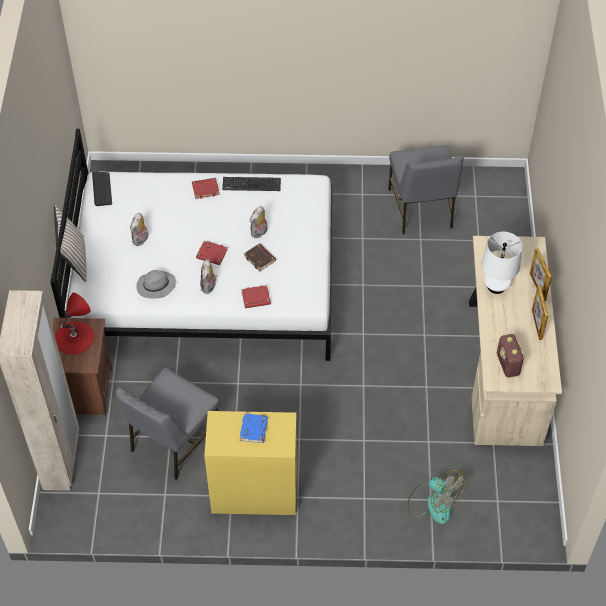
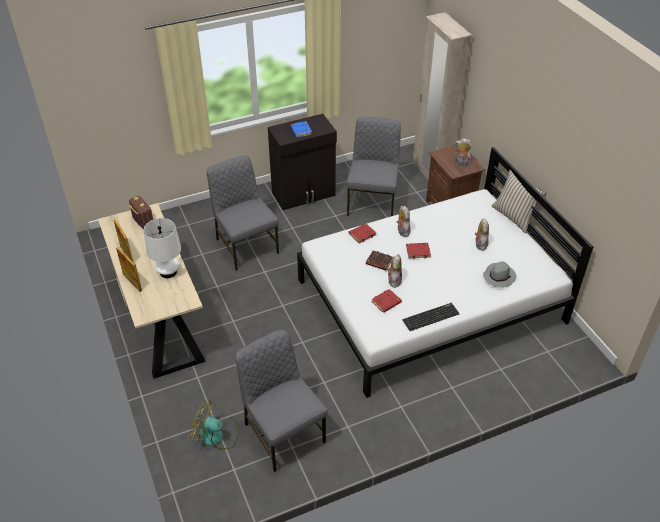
camera: 155 degrees right, 10 degrees down
(74, 337) = (461, 163): red table lamp -> plush toy
(102, 189) = (546, 269): keyboard -> none
(155, 286) = (440, 219): grey hat -> grey hat (499, 276)
(205, 189) = (465, 299): red book -> red book (386, 303)
(253, 492) = (304, 194): yellow cabinet -> black cabinet
(369, 433) = (246, 245): none -> grey chair
(433, 503) = (186, 223): fan -> fan (216, 435)

